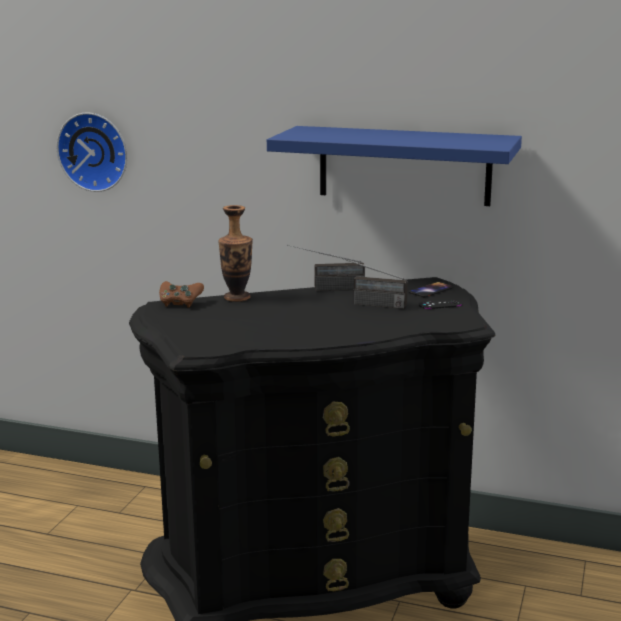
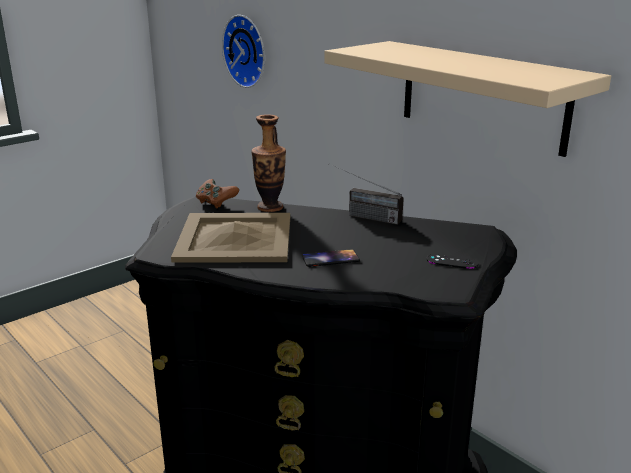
camera: 30 degrees right, 5 degrees up
(246, 324) = (236, 238): none -> beige tray
(366, 303) = (376, 241): radio -> none
(404, 165) = (482, 96): blue shelf -> beige shelf
(431, 290) = (465, 241): phone -> phone (330, 258)

